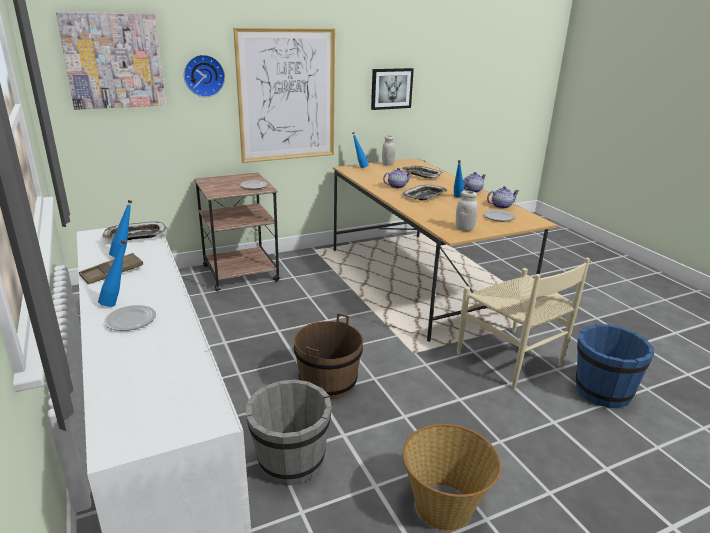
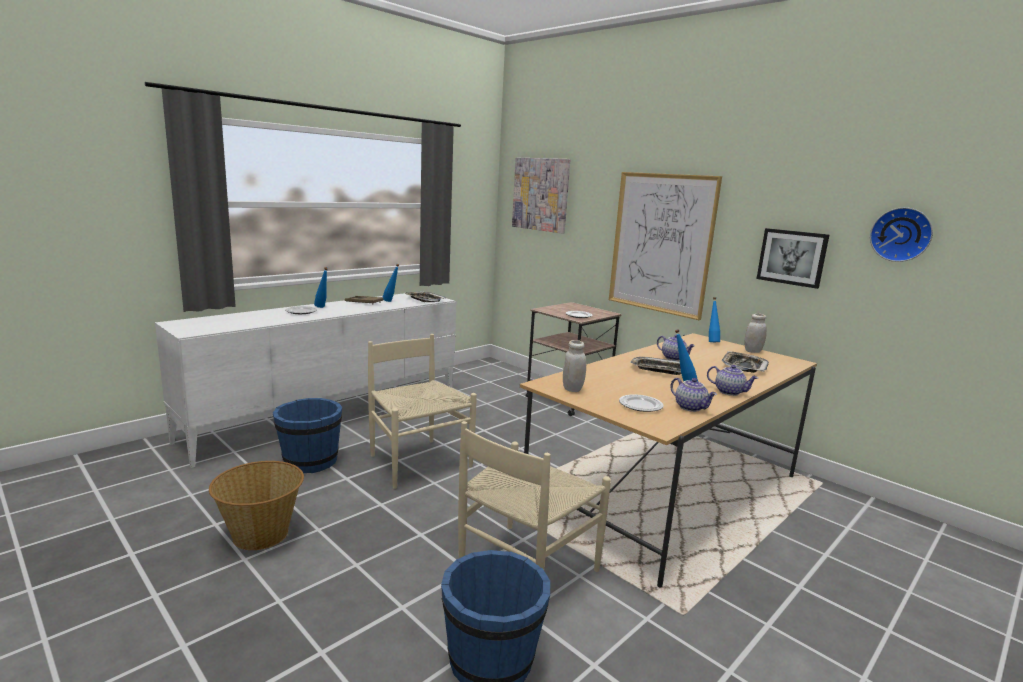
camera: 70 degrees right, 10 degrees down
(203, 75) = (594, 213): wall clock -> wall clock (901, 234)
(290, 462) = (310, 462): grey bucket -> blue bucket
(328, 382) = (417, 462): brown bucket -> beige chair

